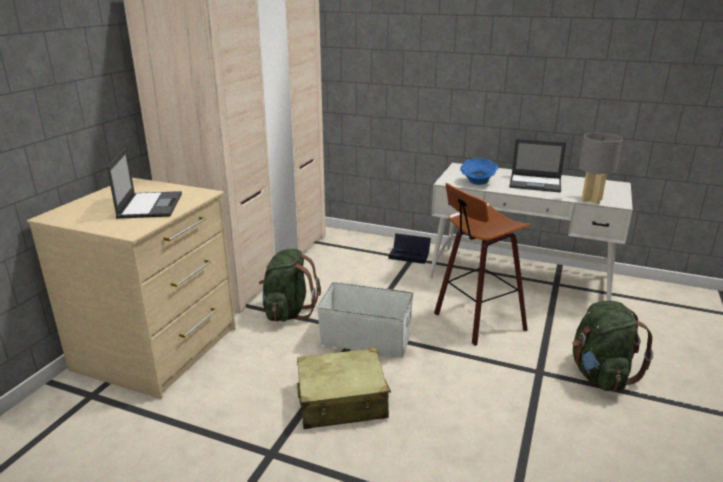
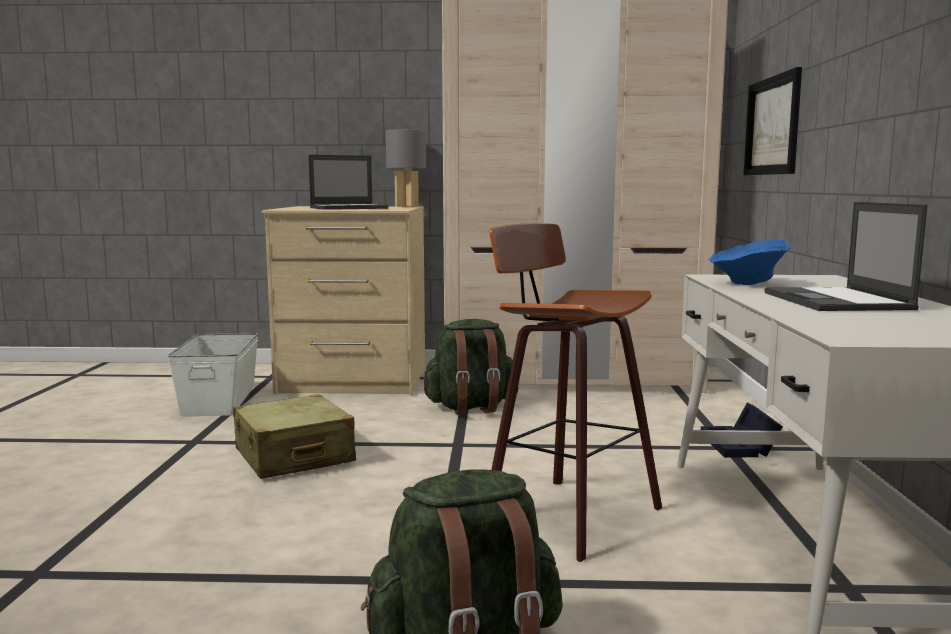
camera: 70 degrees right, 15 degrees down
(346, 76) = (772, 126): none -> picture
(365, 339) = (440, 450): white storage box -> white storage box (220, 400)
(591, 200) = (818, 324): grey table lamp -> grey table lamp (407, 206)

